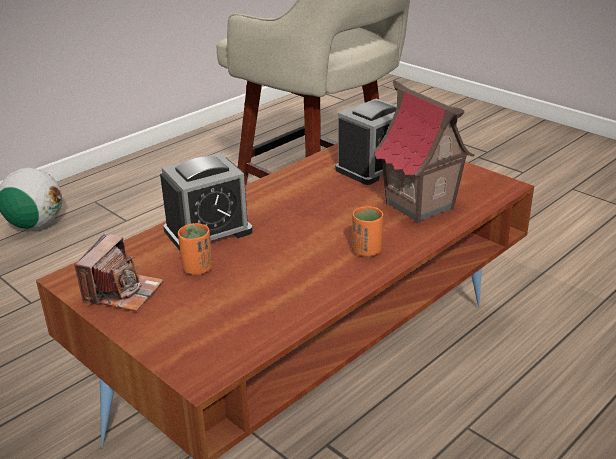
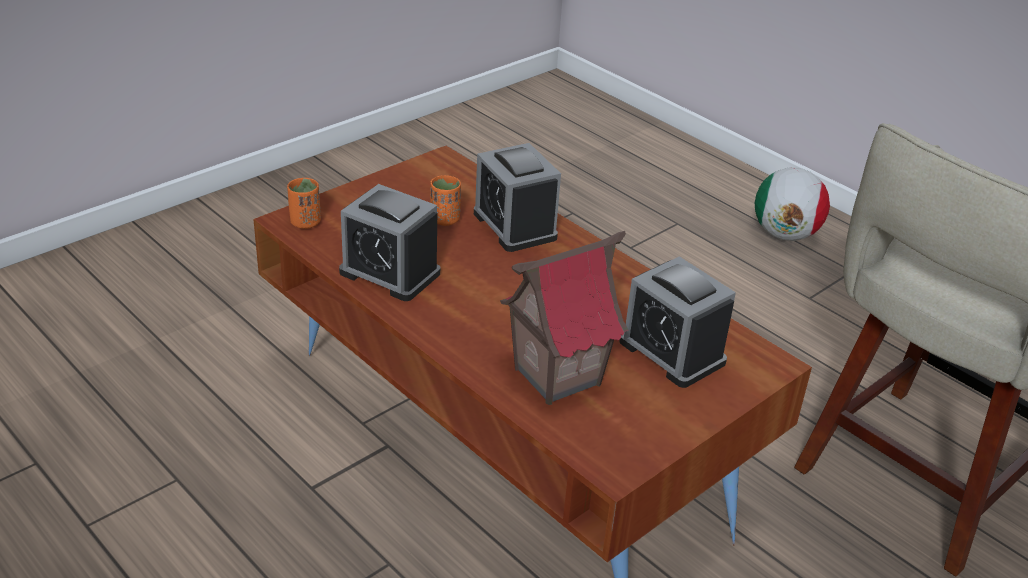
camera: 90 degrees right, 5 degrees up
(122, 292) = (415, 183): camera -> none
(298, 292) = (390, 273): none -> alarm clock
(366, 250) = (458, 322): orange cup -> orange cup (305, 222)

